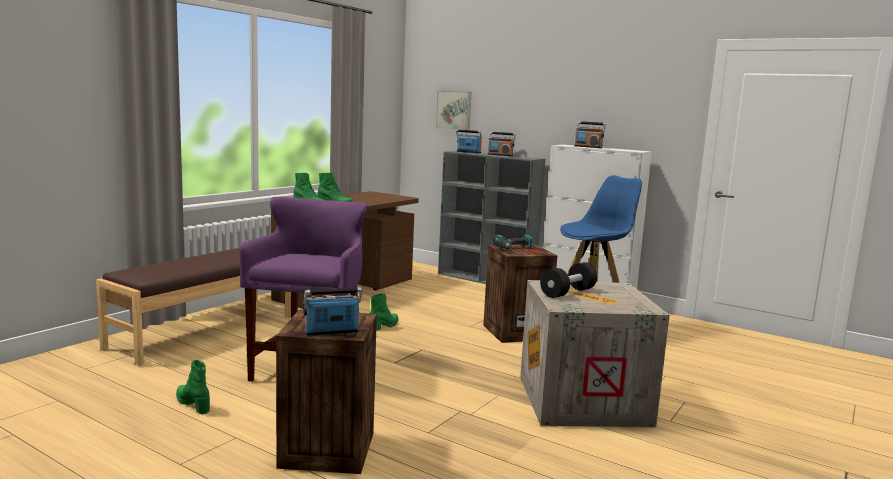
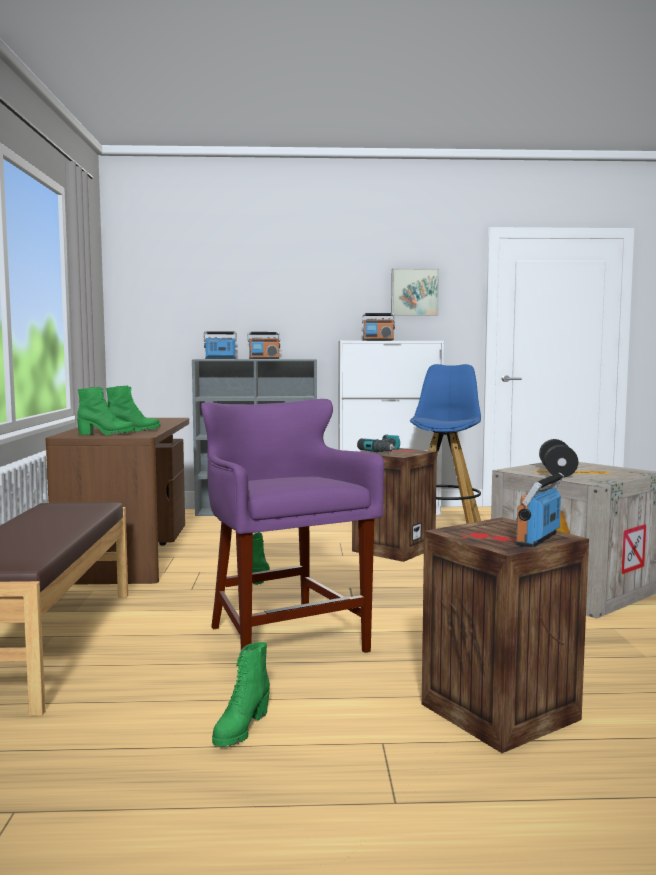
camera: 35 degrees left, 5 degrees down
(194, 404) = (240, 729): green boot -> green boot turned 75 degrees counterclockwise
(454, 110) = (186, 309): picture -> picture (414, 292)

